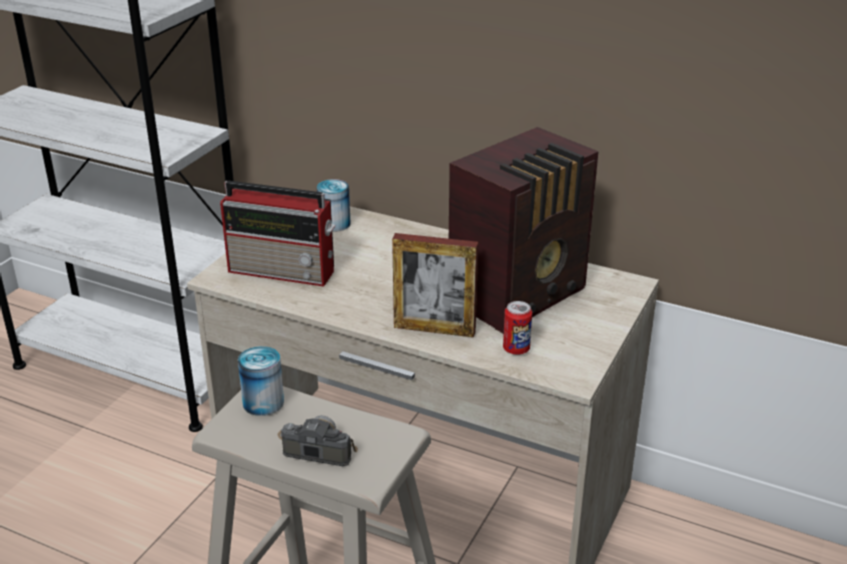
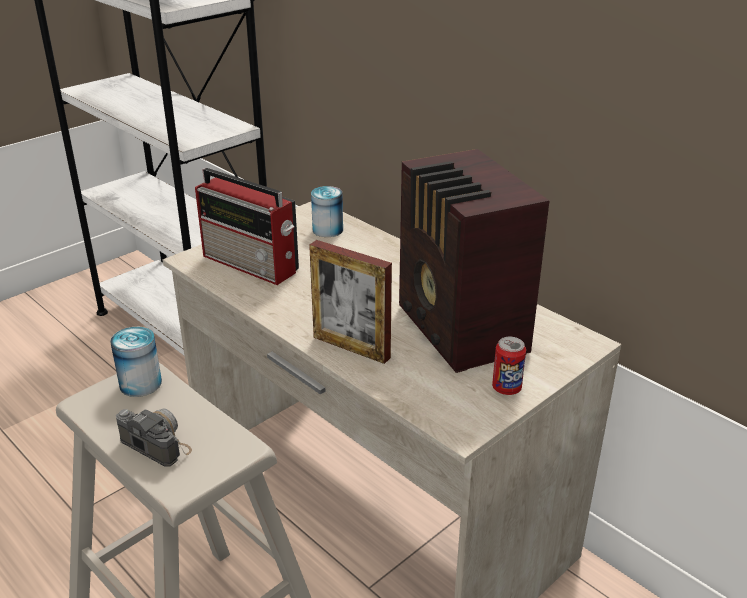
camera: 20 degrees right, 0 degrees up
(516, 349) = (419, 385): can -> can (506, 388)
(521, 296) = (460, 331): radio -> radio turned 90 degrees clockwise

